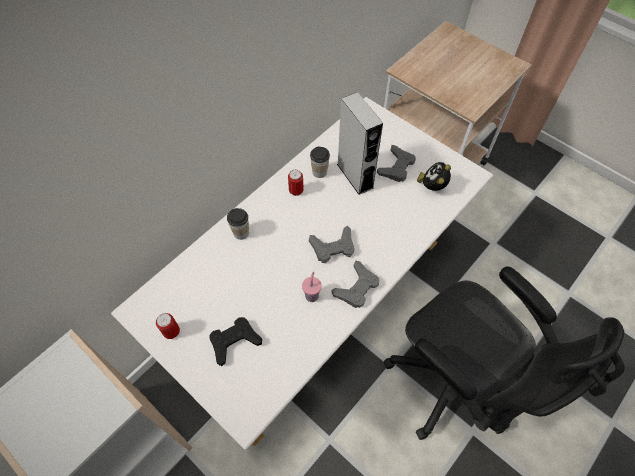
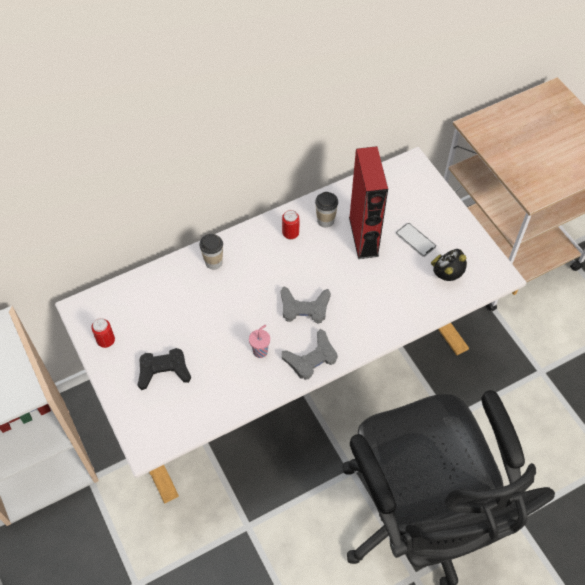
camera: 20 degrees right, 0 degrees up
(355, 176) = (363, 236): grey speaker -> red speaker
(396, 167) = (415, 240): grey game controller -> phone

